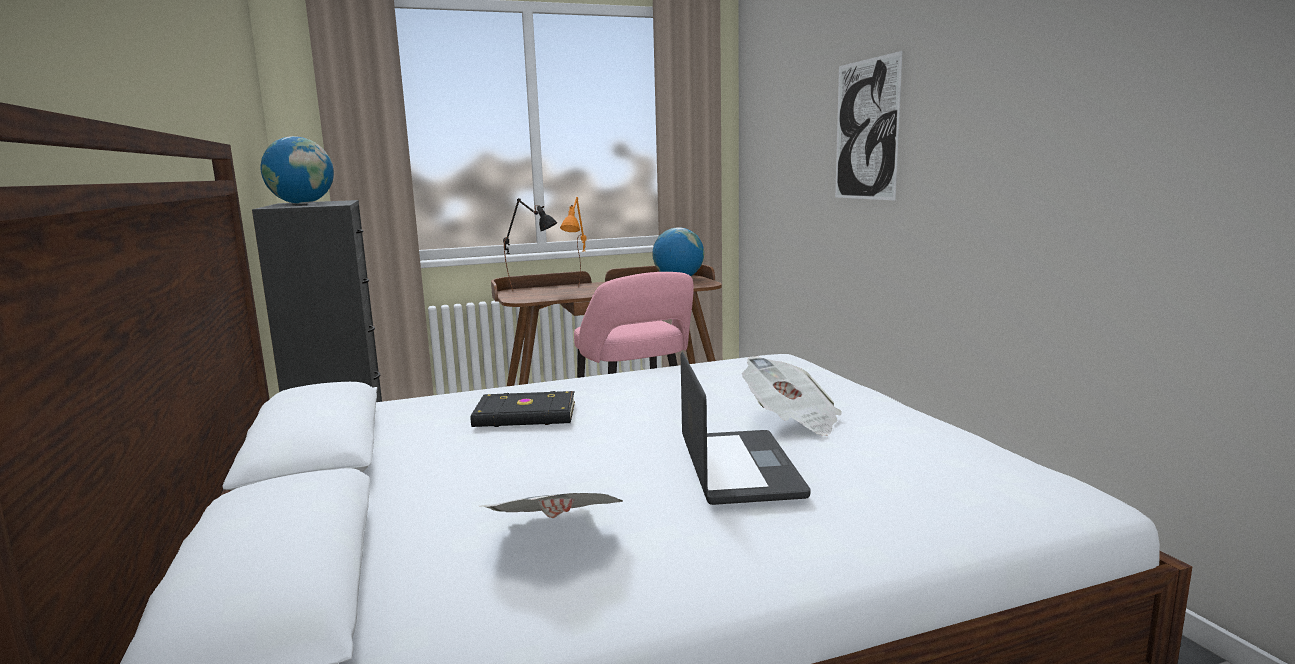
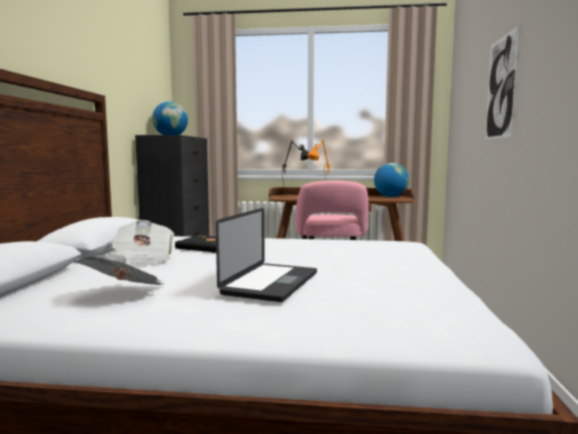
camera: 25 degrees right, 5 degrees down
(792, 420) = (352, 270): newspaper -> newspaper (144, 260)

